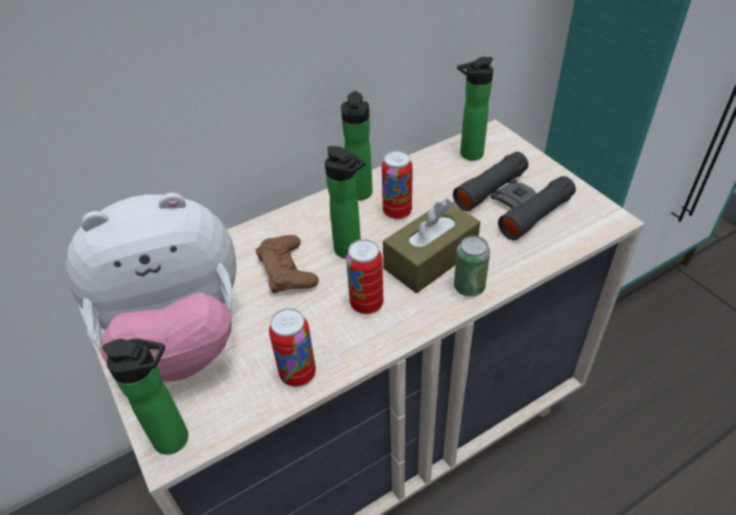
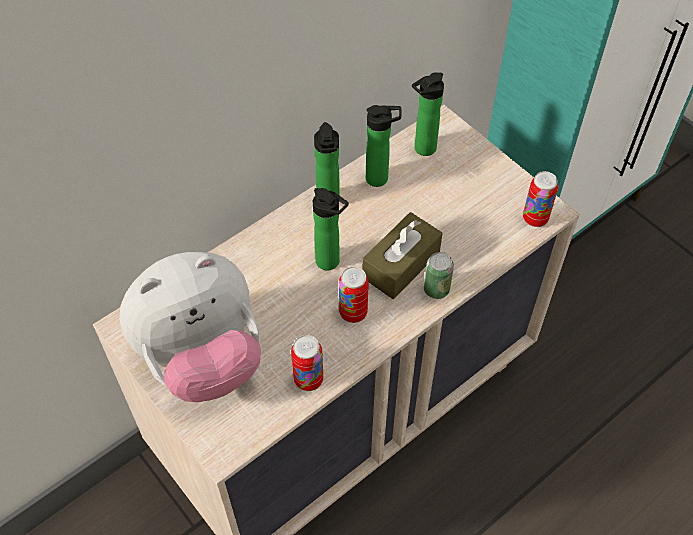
camera: 10 degrees left, 10 degrees up
(176, 439) = (225, 442): bottle -> bottle (380, 178)
(287, 270) = (278, 286): brown game controller -> none
(397, 212) = (365, 218): can -> can (535, 218)
(512, 203) = (466, 201): black binoculars -> none

